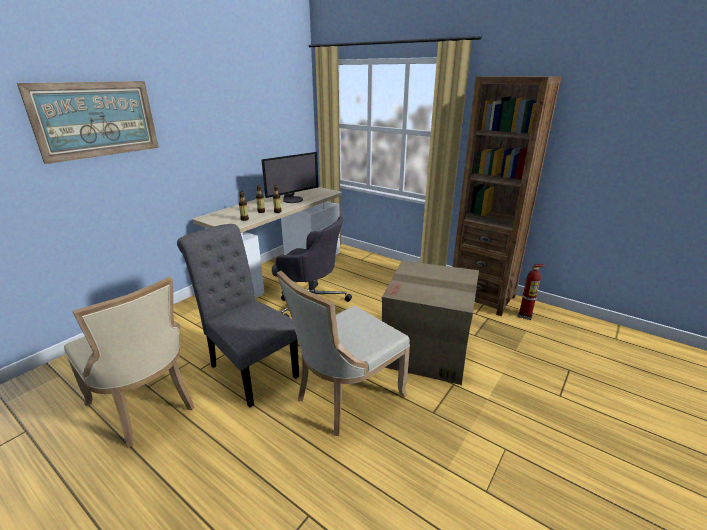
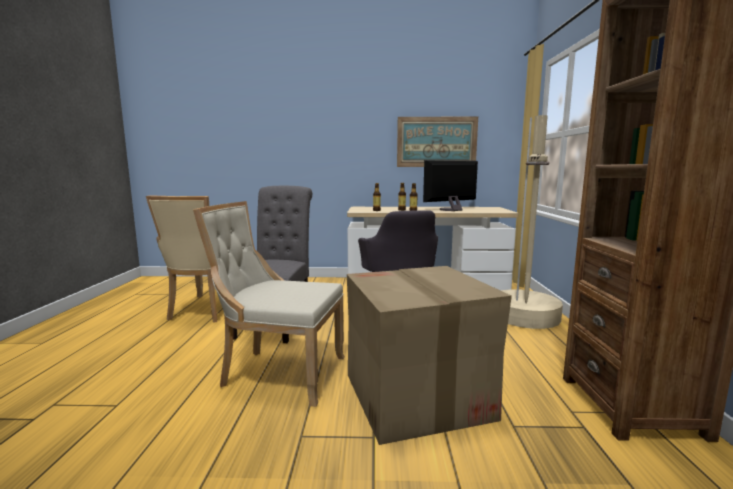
camera: 55 degrees right, 15 degrees down
(96, 119) = (295, 117): picture -> picture (436, 142)
(293, 200) = (450, 210): monitor -> monitor turned 135 degrees clockwise
(375, 268) = (525, 316): none -> beige floor lamp
(525, 315) = (679, 470): fire extinguisher -> none

